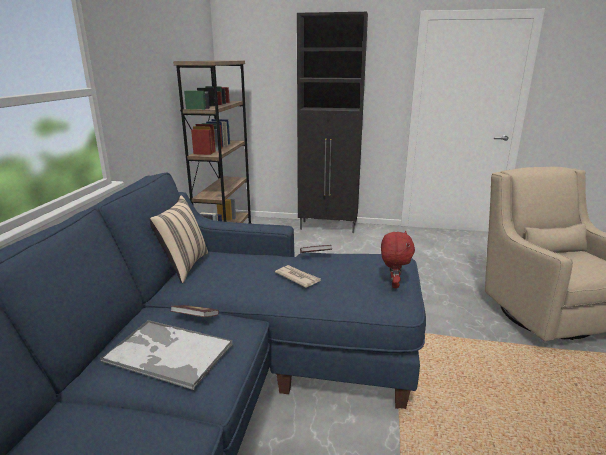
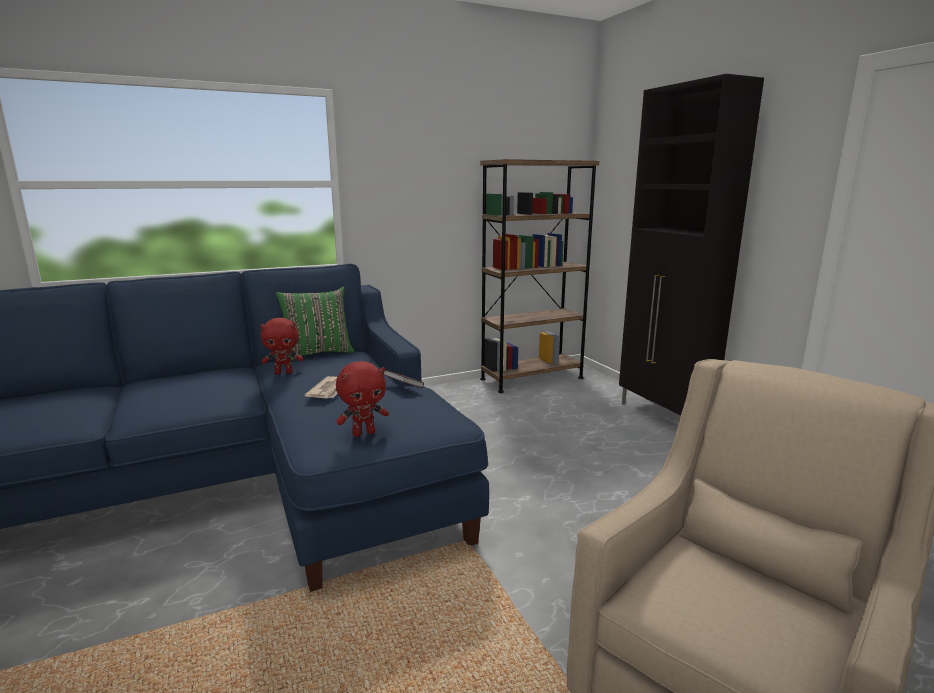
camera: 55 degrees right, 5 degrees down
(167, 353) = (172, 389): tray -> none
(183, 266) = (318, 353): beige pillow -> green pillow
(195, 318) = (231, 382): book -> none
(221, 288) = (284, 373): none -> red plush toy

